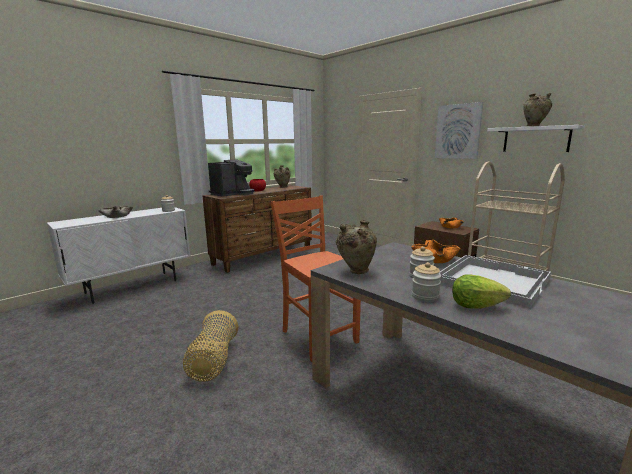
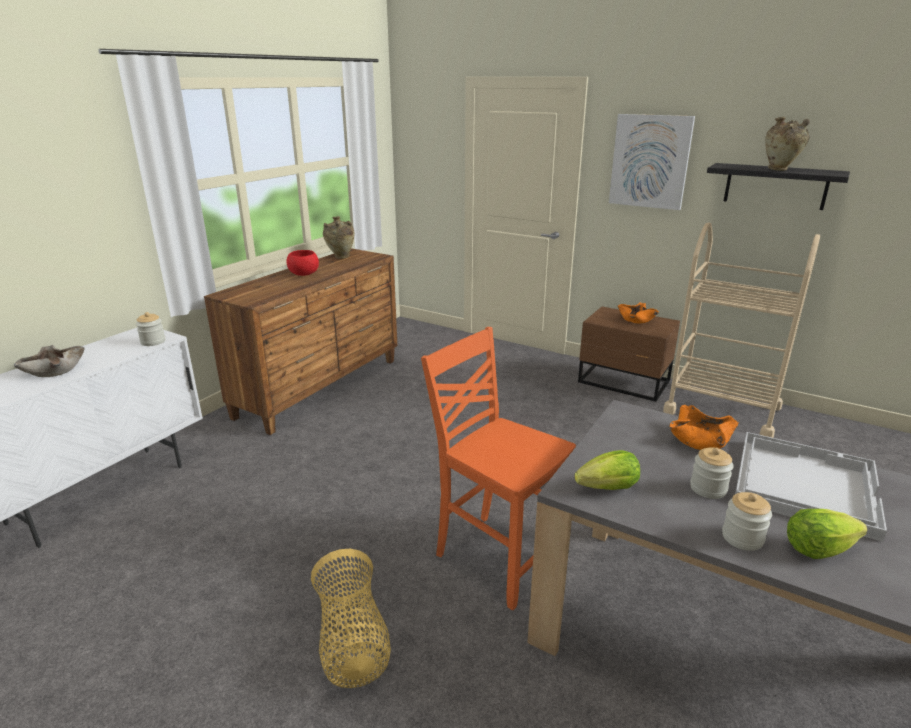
camera: 15 degrees left, 10 degrees up
(233, 194) = (263, 287): coffee machine -> none
(355, 271) = (608, 488): beige vase -> lettuce
(536, 139) = (775, 186): white shelf -> black shelf

